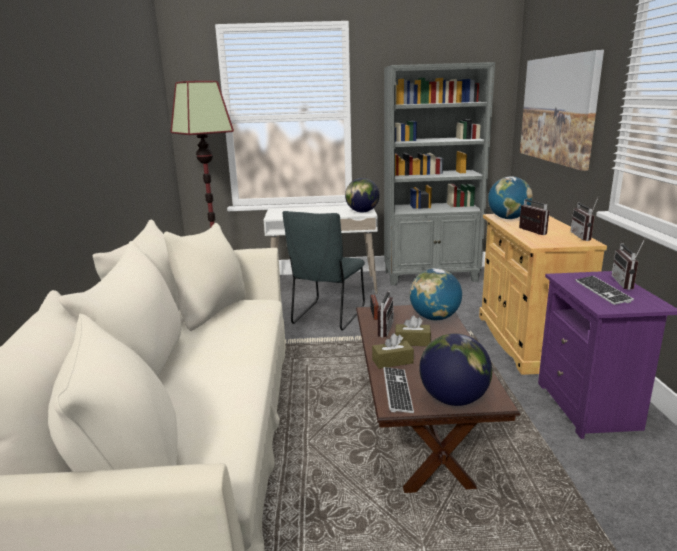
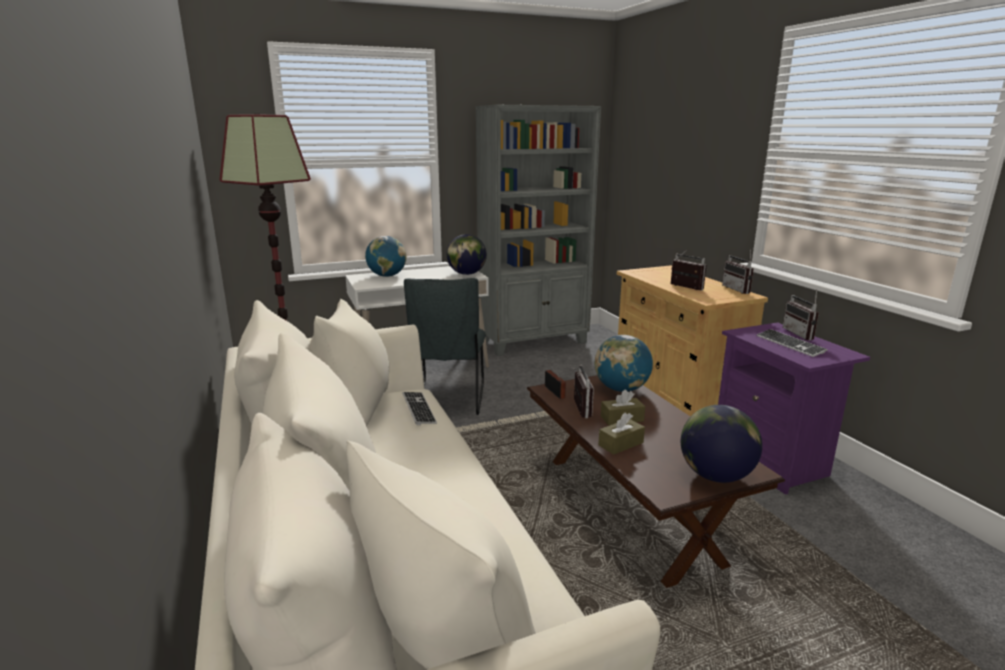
camera: 20 degrees left, 0 degrees up
(397, 391) = (654, 476): keyboard -> keyboard (419, 409)
(508, 218) = (647, 274): globe -> globe (387, 276)
(558, 109) = (673, 158): picture -> none

